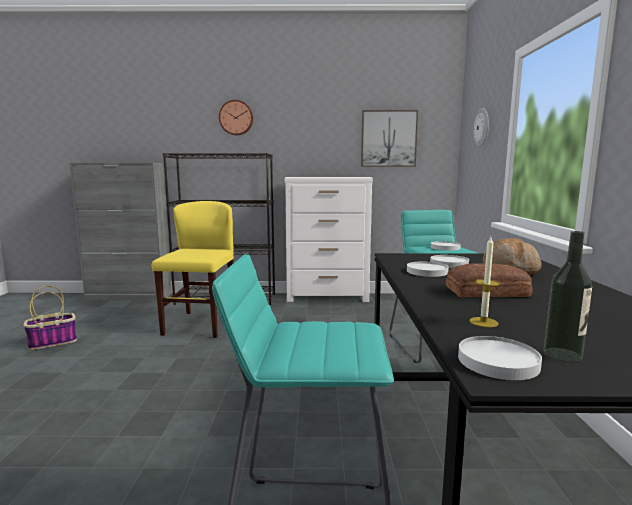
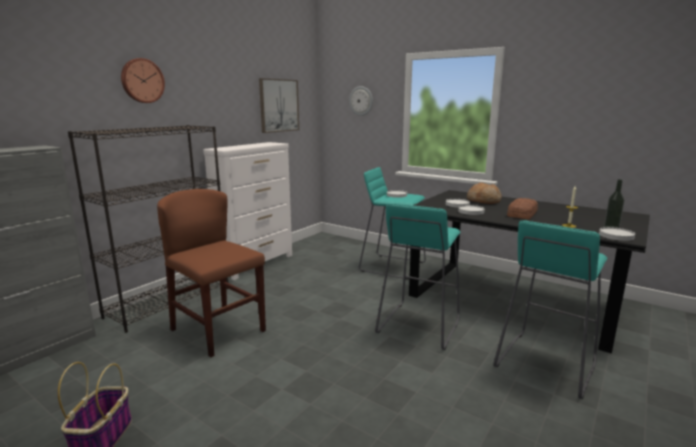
camera: 55 degrees left, 5 degrees up
(201, 324) = (218, 330): yellow chair -> brown chair
(305, 400) = (418, 325): none -> turquoise stool

